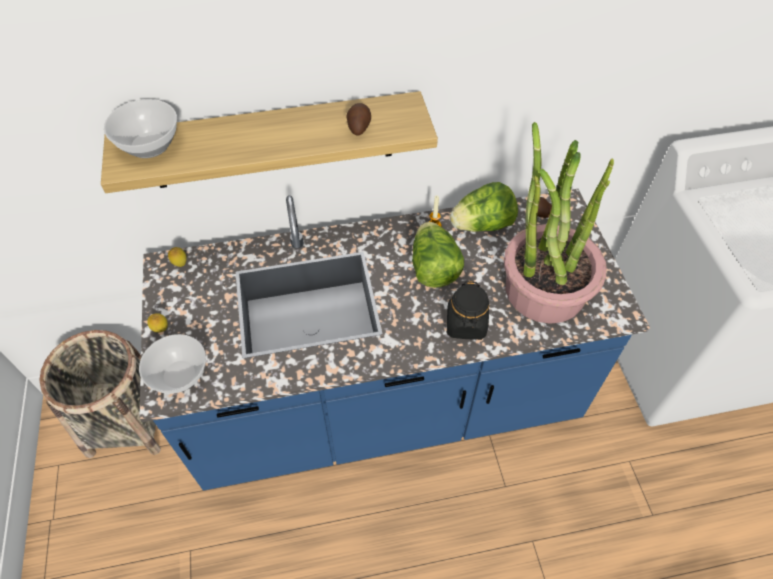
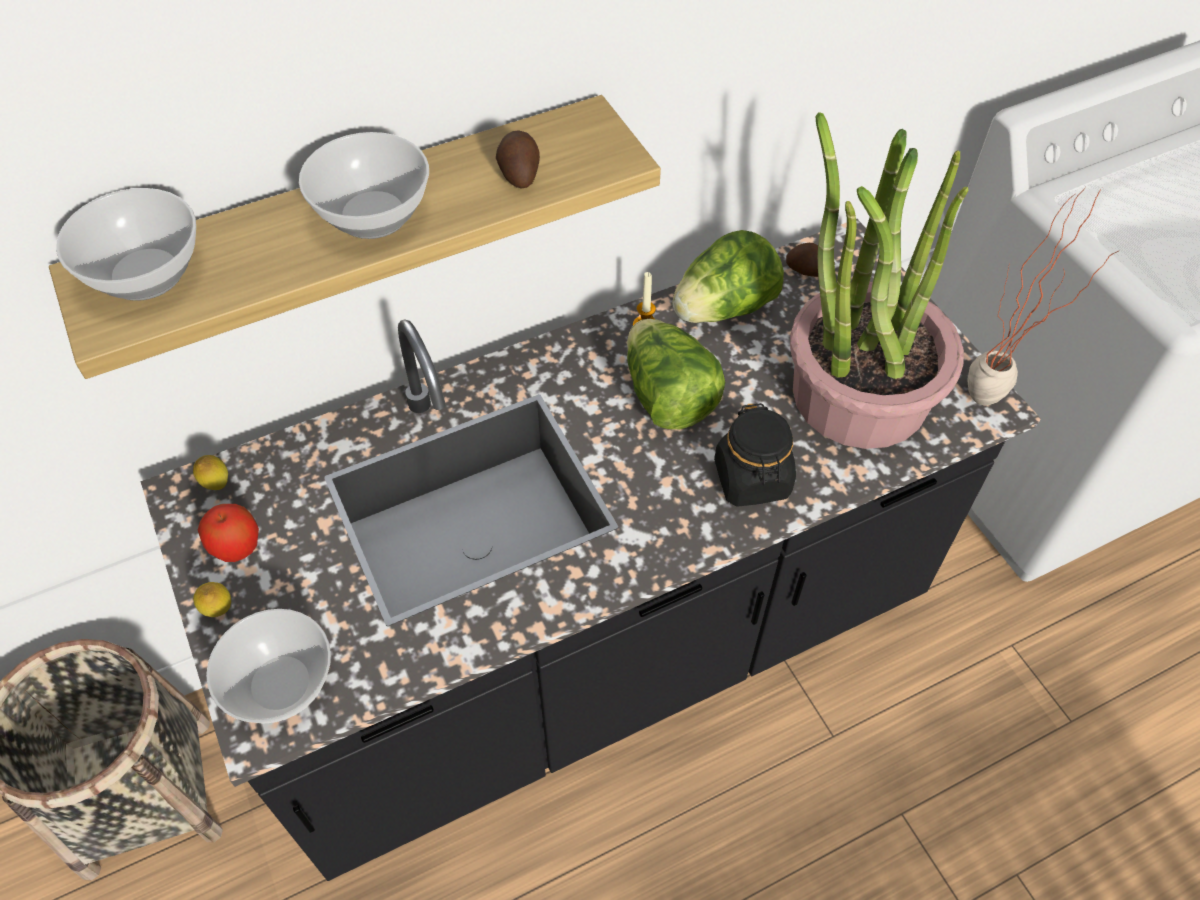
camera: 15 degrees left, 0 degrees up
(180, 298) = (237, 547): none -> apple
(272, 135) = (371, 214): none -> bowl
(386, 404) = (600, 649): blue counter -> black counter
(620, 314) = (989, 408): none -> potted plant

